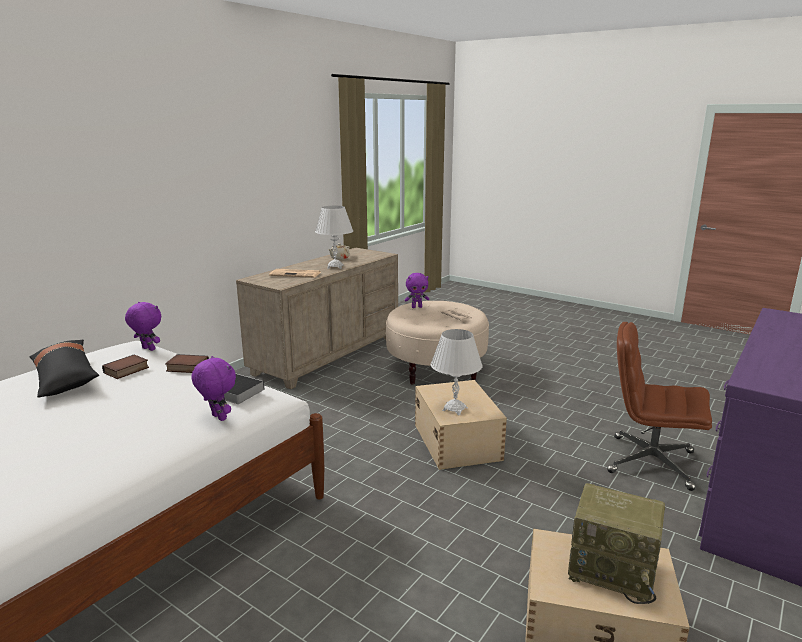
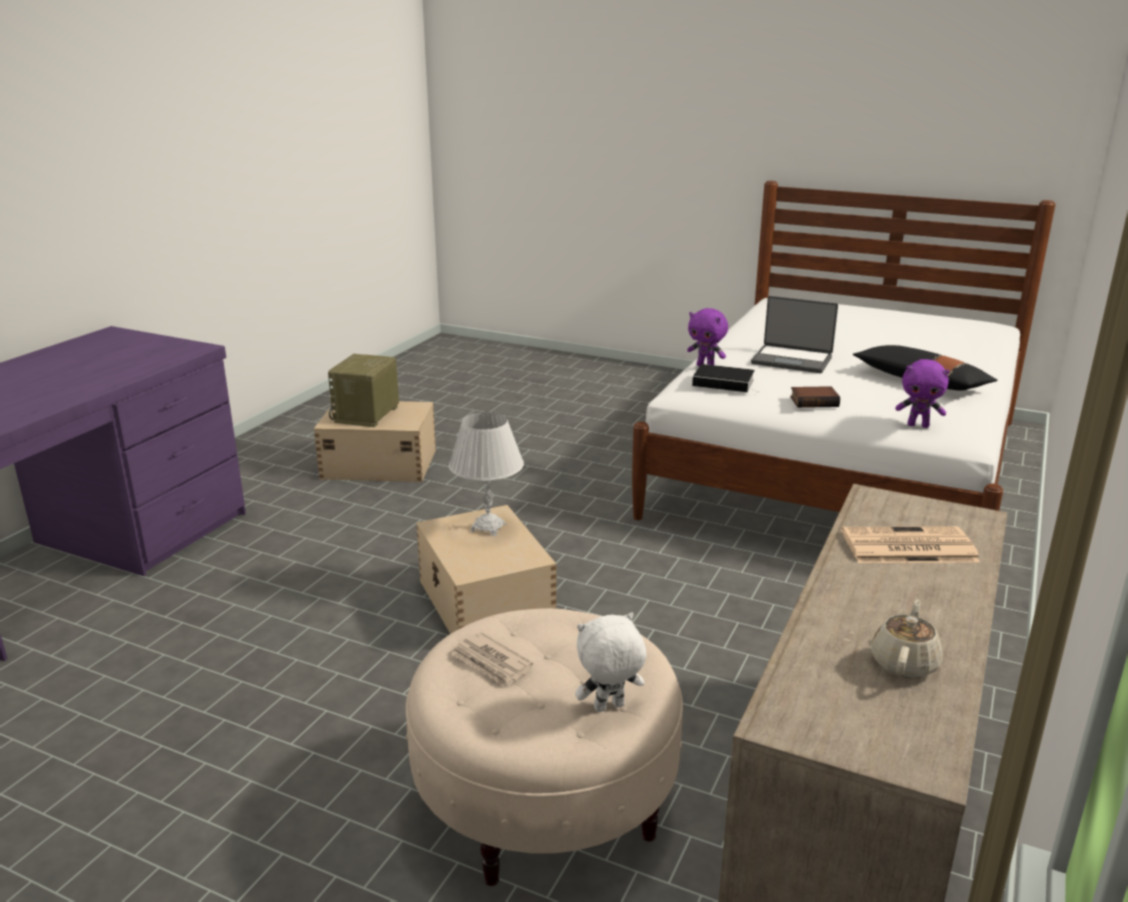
camera: 170 degrees right, 5 degrees up
(125, 412) = (792, 360): none -> laptop
(126, 370) = (874, 392): book -> none
(335, 267) = (853, 598): white table lamp -> none
(417, 307) = (609, 708): purple plush toy -> white plush toy
(613, 570) = (367, 415): radio -> radio turned 90 degrees counterclockwise
(649, 462) = (211, 598): brown office chair -> none

